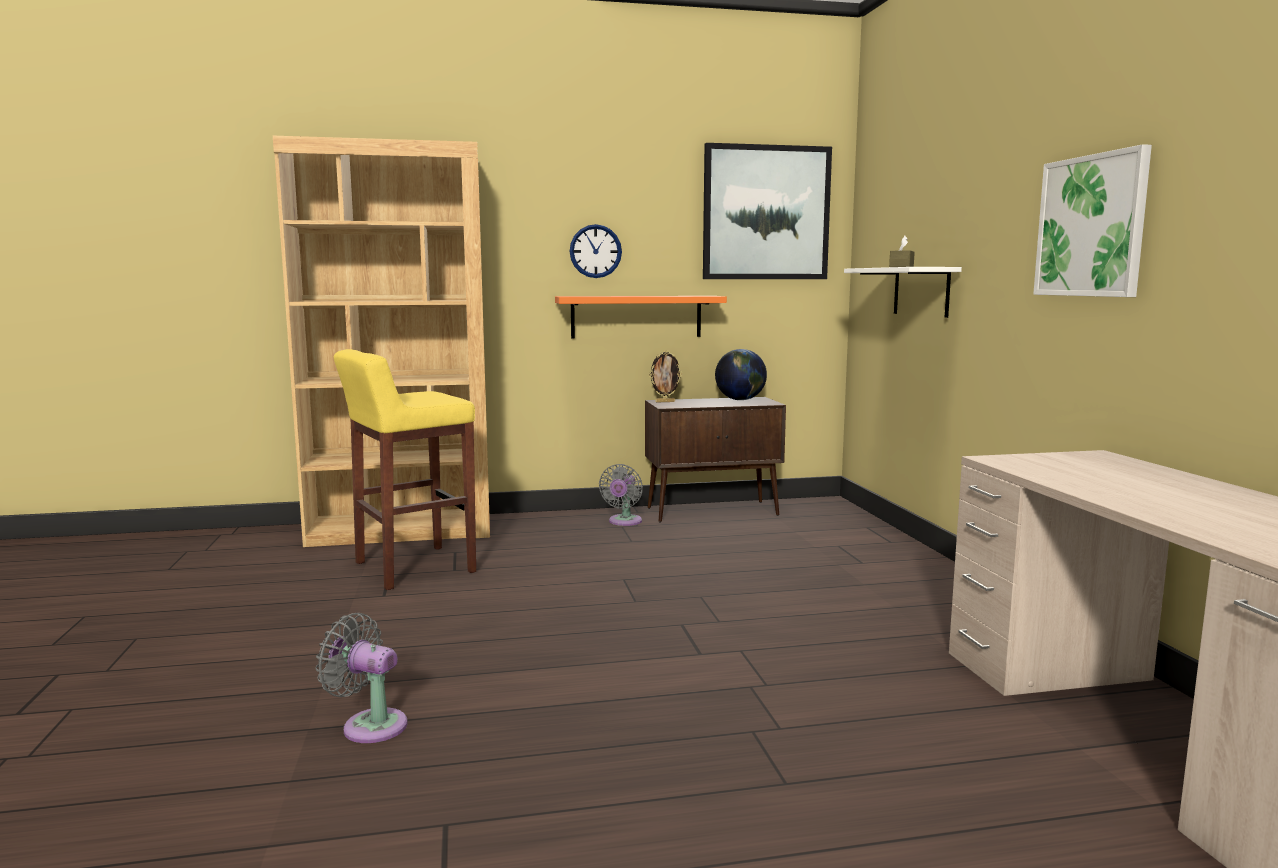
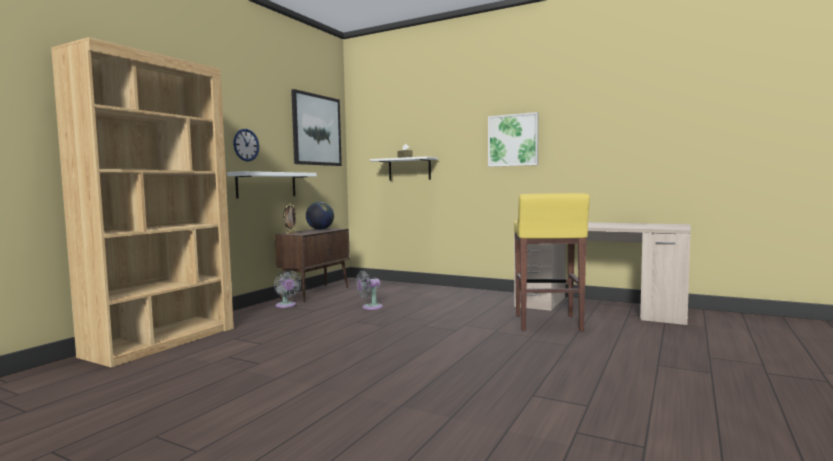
camera: 50 degrees left, 5 degrees down
(369, 725) = (420, 393): grey fan -> grey fan (370, 307)
(412, 568) = (233, 350): yellow stool -> yellow stool (548, 323)
(636, 316) = (266, 185): orange shelf -> white shelf

